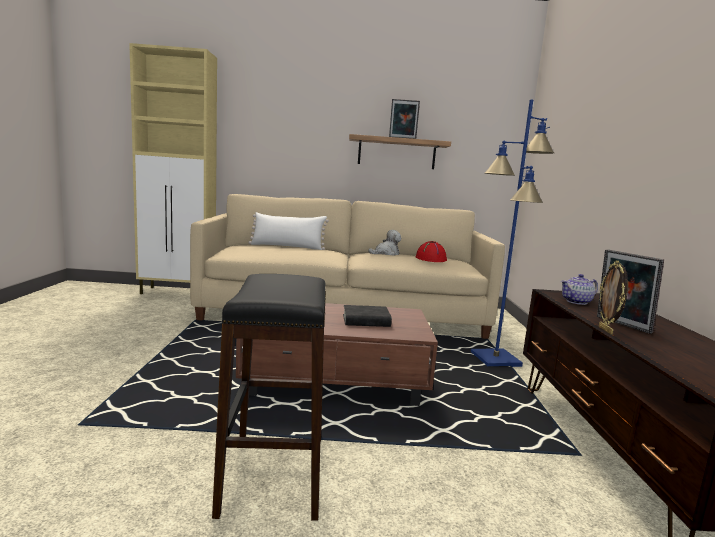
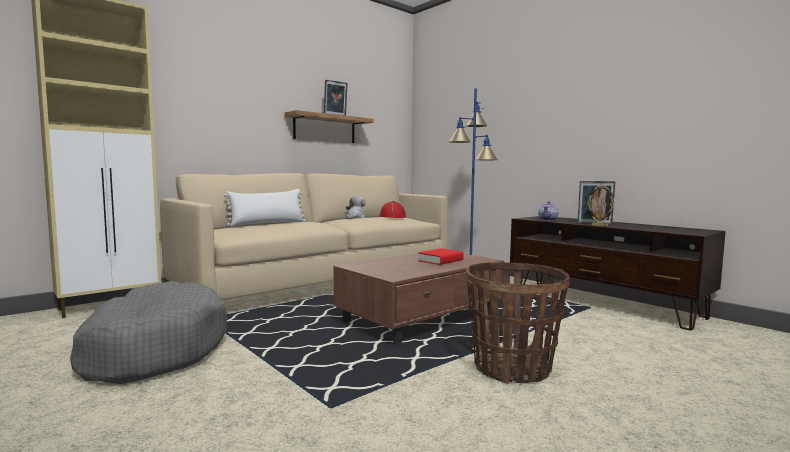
camera: 40 degrees left, 5 degrees down
(120, 332) = (152, 350): none -> grey dog bed
(274, 473) = (512, 368): black stool -> basket
(366, 321) = (440, 260): black book -> red book

